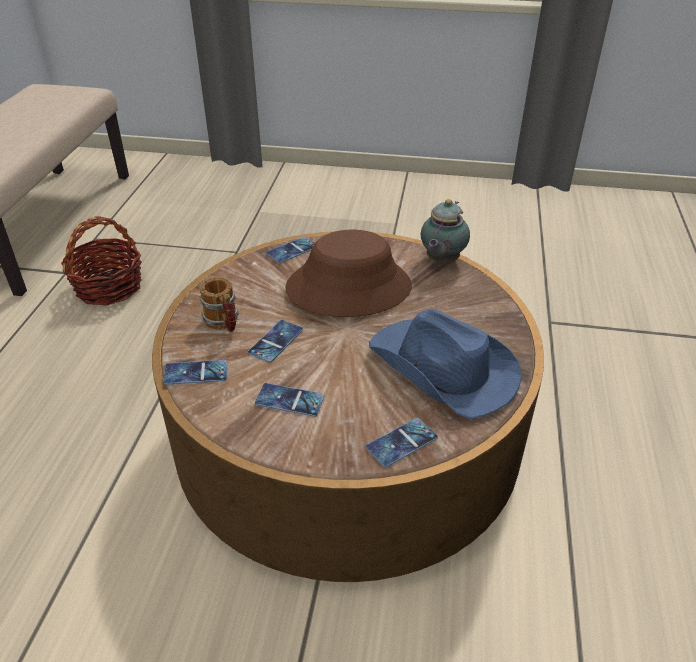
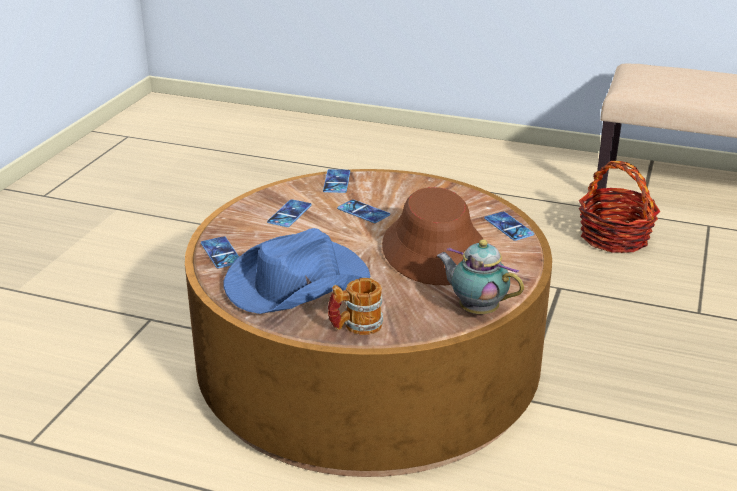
camera: 100 degrees right, 10 degrees down
(224, 323) = (395, 192): mug -> mug (355, 326)

